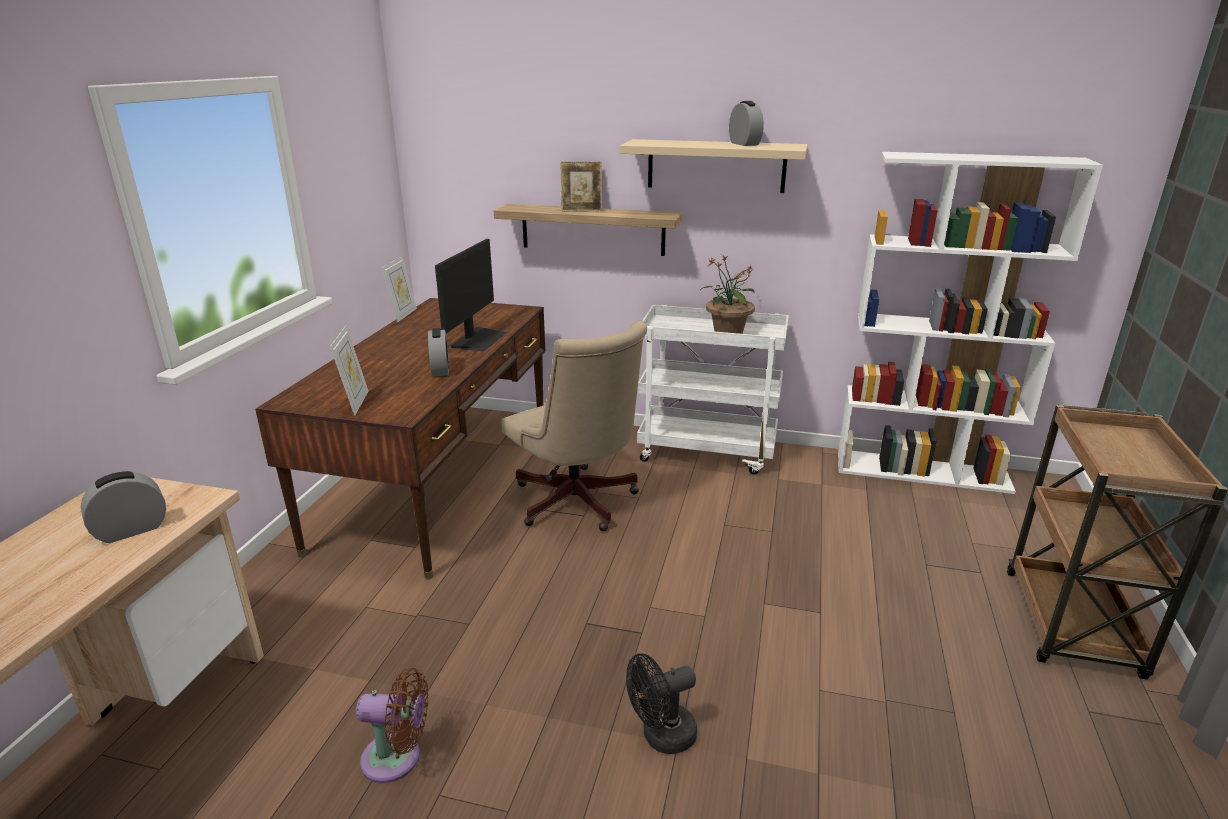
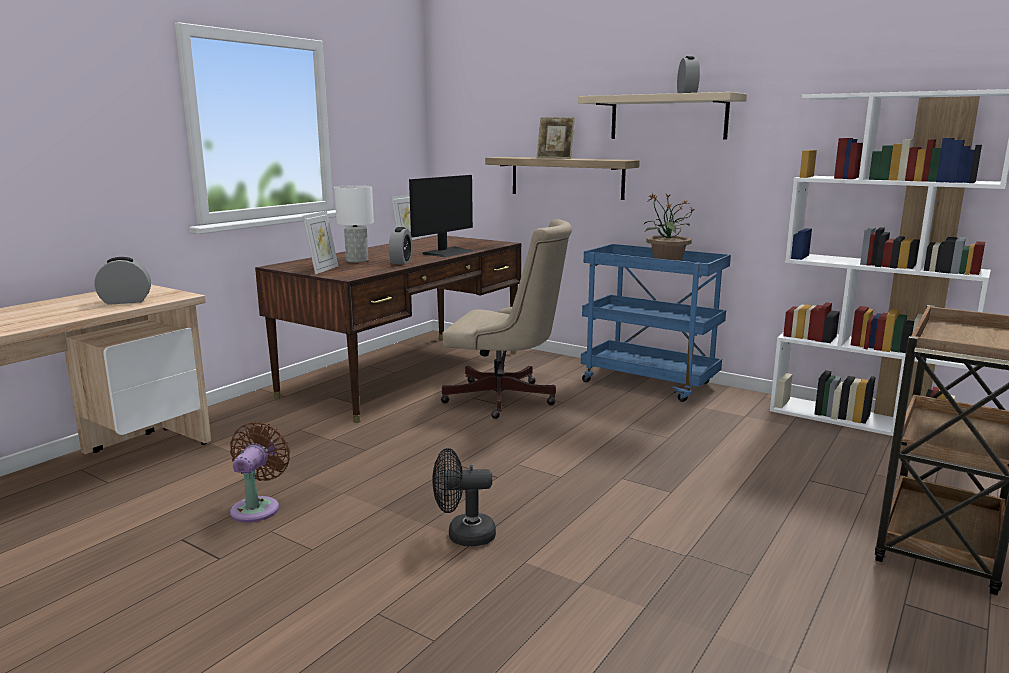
camera: 20 degrees right, 10 degrees down
(381, 374) = (356, 260): none -> white table lamp
(397, 758) = (258, 507): brown fan -> brown fan turned 105 degrees counterclockwise
(578, 505) = (506, 399): beige office chair -> beige office chair turned 60 degrees counterclockwise
(708, 451) = (650, 383): white cart -> blue cart

